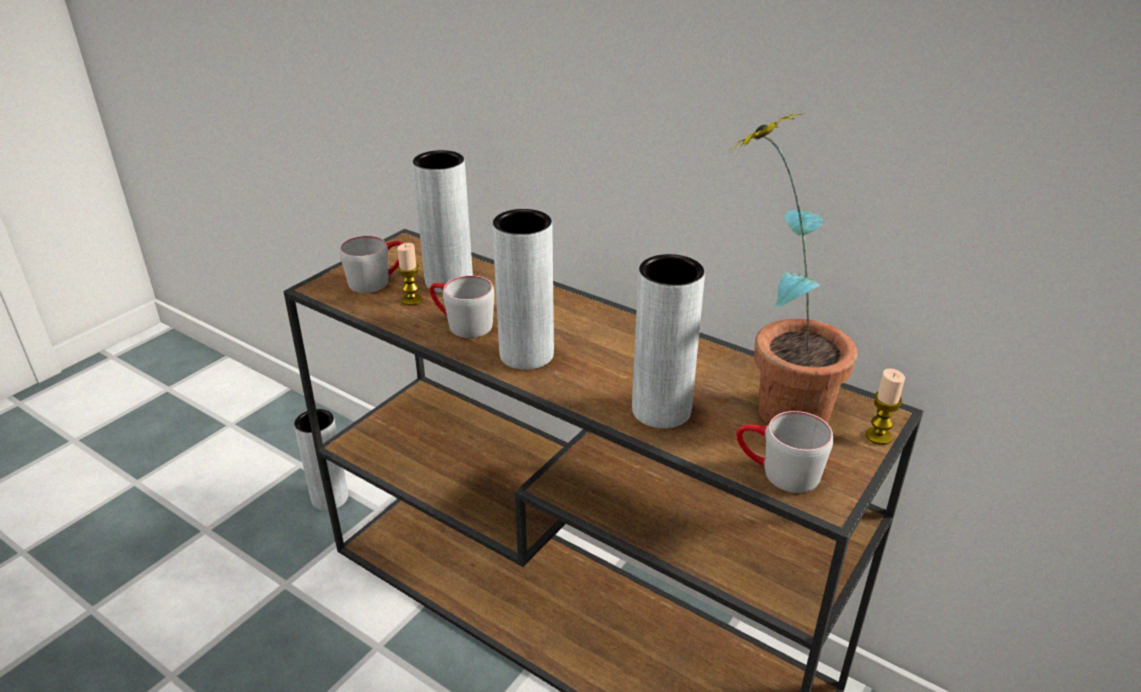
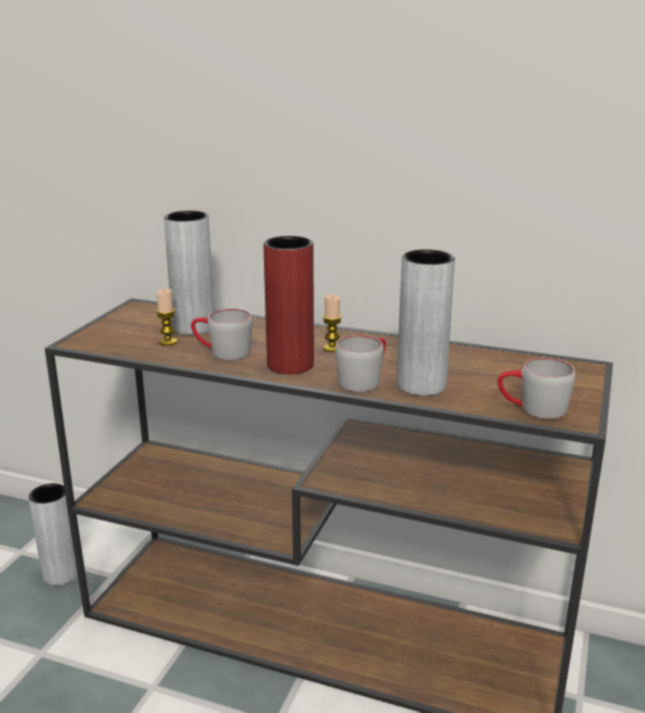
camera: 15 degrees left, 10 degrees down
(377, 280) = (128, 332): grey mug -> grey mug (364, 379)
(526, 355) = (290, 365): grey vase -> red vase
(774, 403) = (503, 371): potted plant -> none
(878, 436) = (591, 380): candle -> candle (332, 348)

